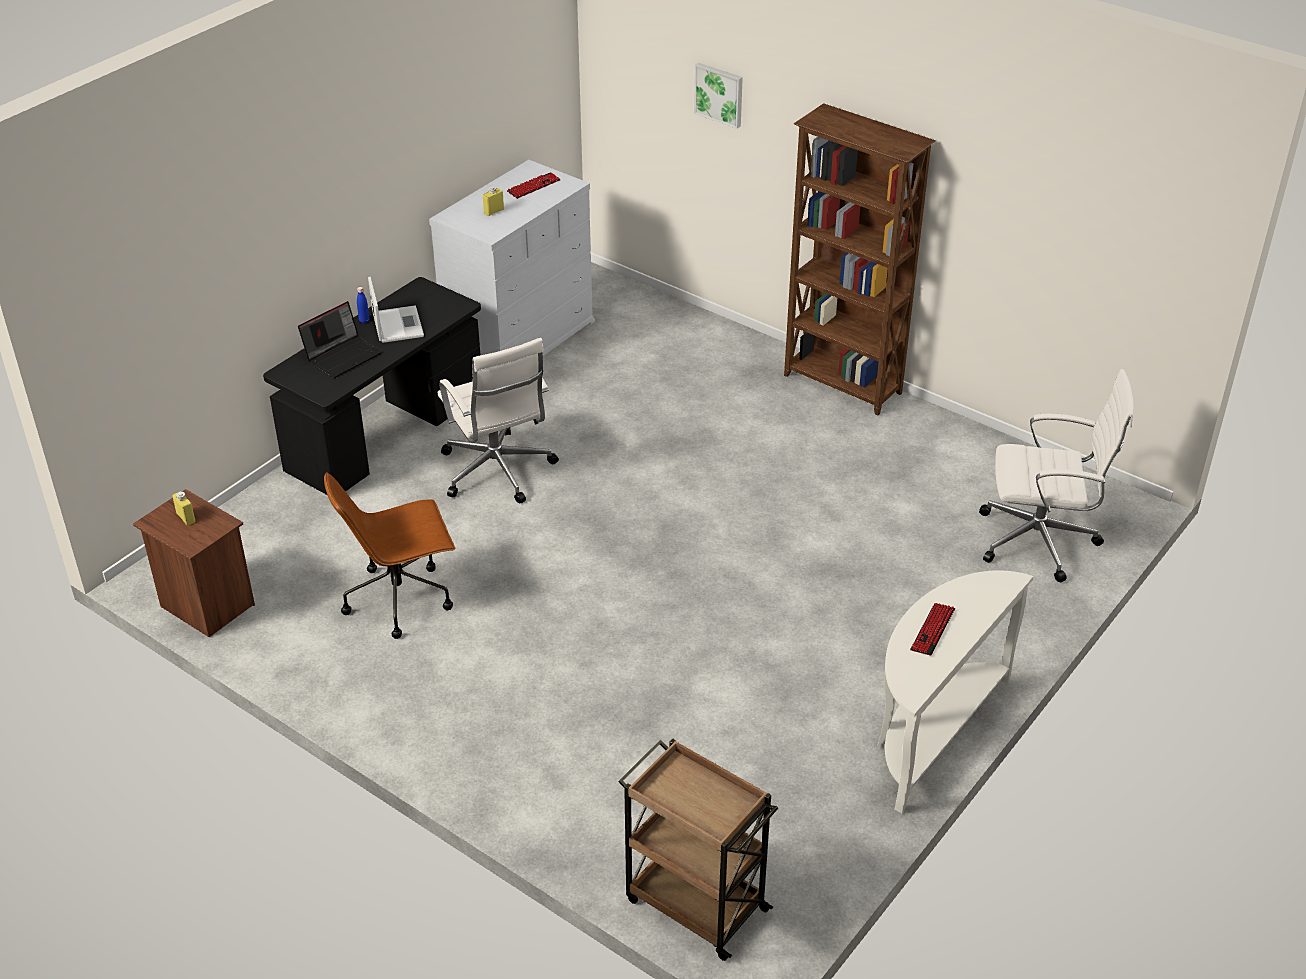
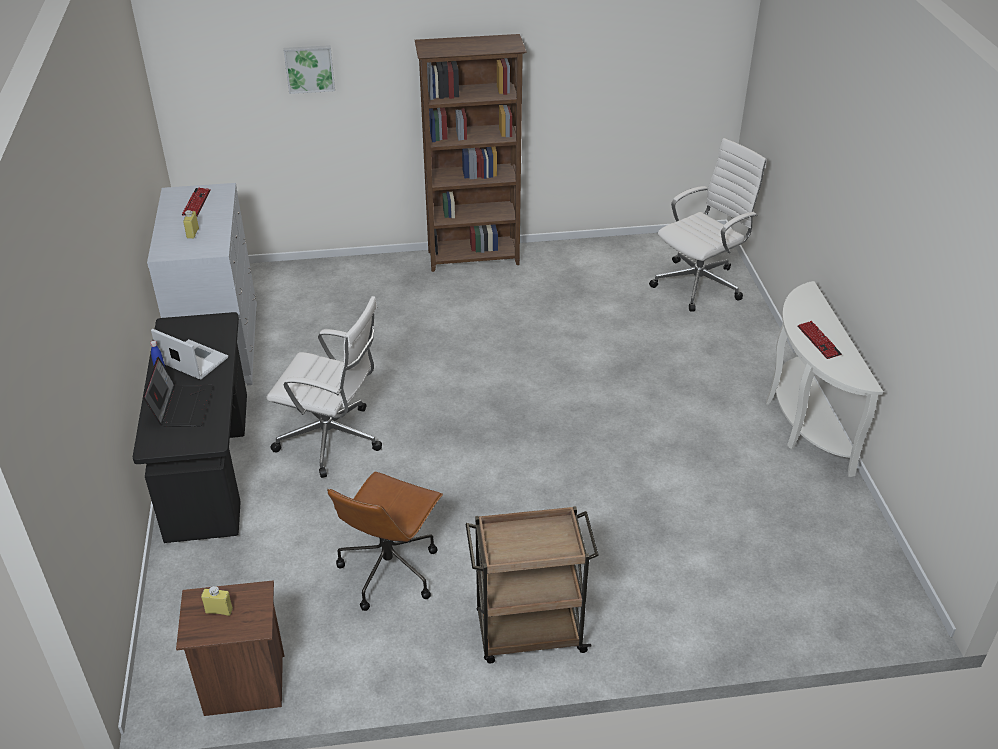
camera: 45 degrees left, 0 degrees up
(694, 903) = (841, 613): brown cart -> brown cart (528, 632)

